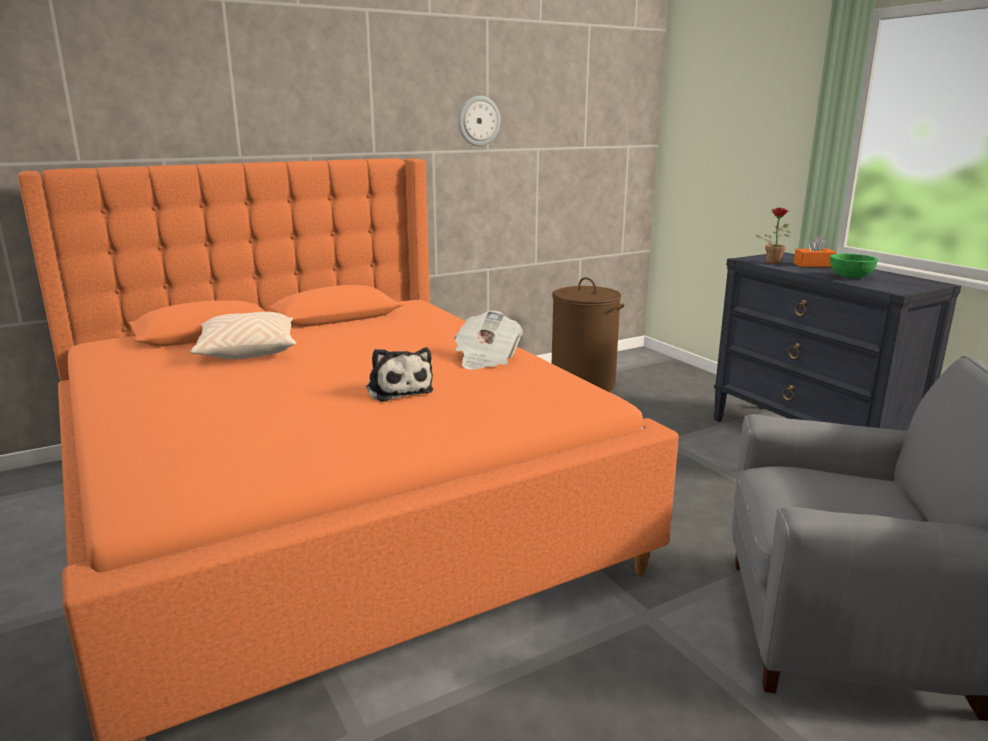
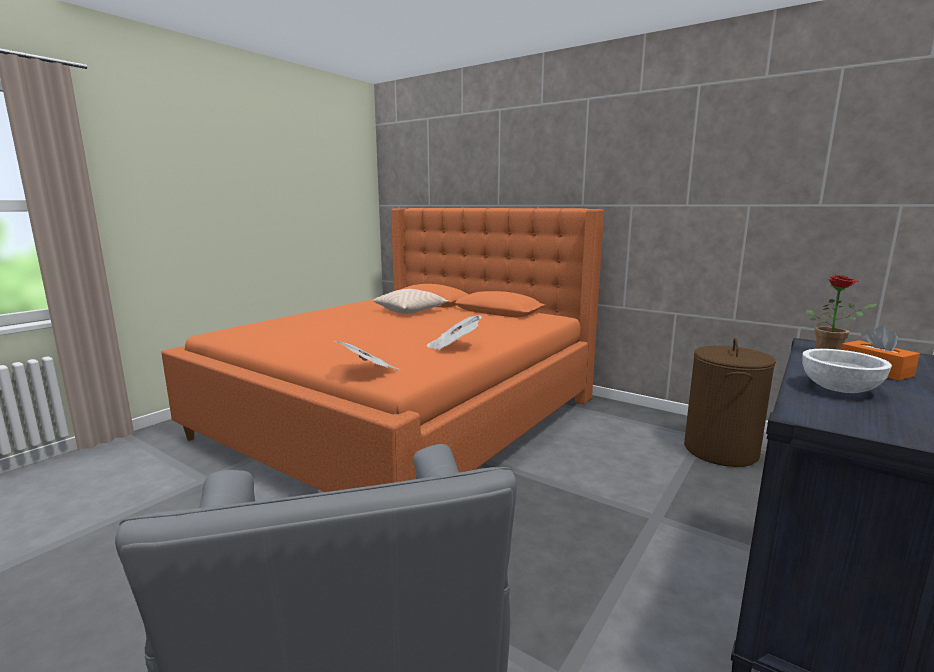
camera: 65 degrees right, 5 degrees down
(398, 390) = (375, 340): plush toy -> none
(478, 121) = (677, 178): wall clock -> none
(550, 407) = (368, 371): none -> newspaper
(850, 277) = (839, 389): green bowl -> white bowl

